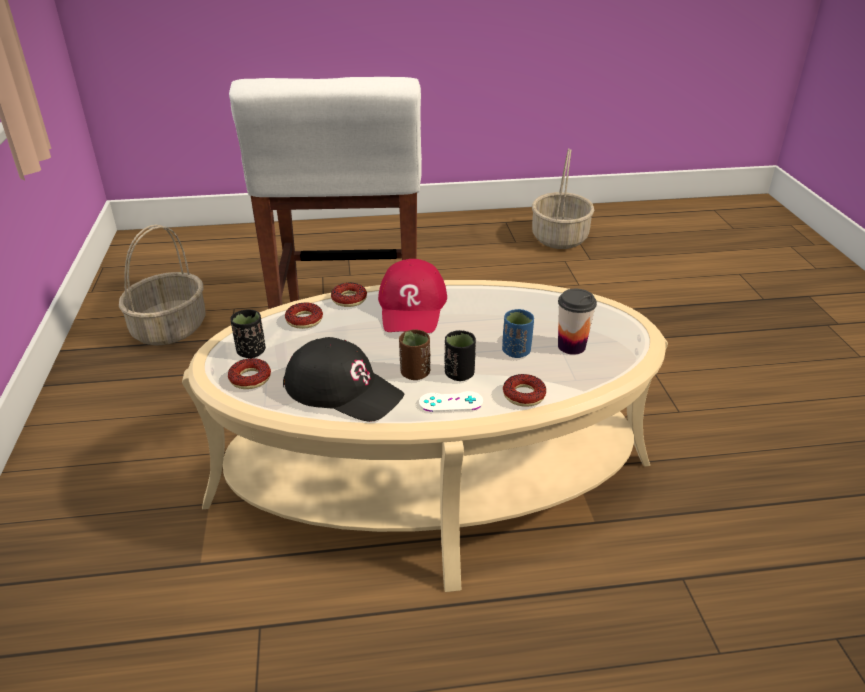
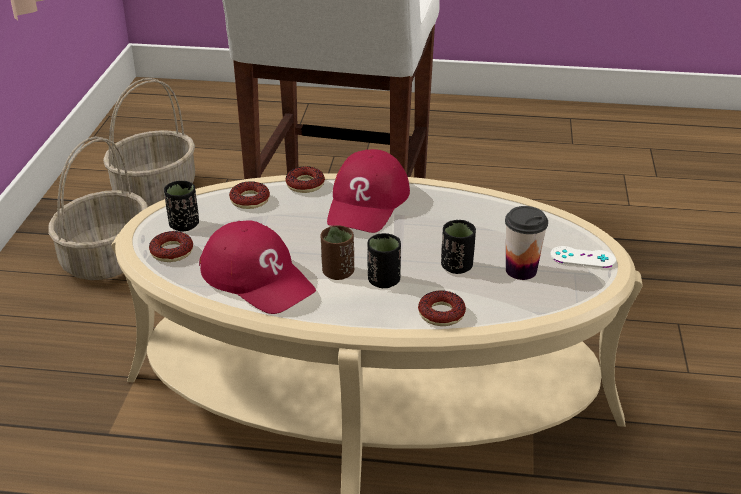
camera: 15 degrees right, 0 degrees up
(343, 390) = (258, 278): black cap -> red cap
(451, 402) = (361, 308): white game controller -> white game controller (582, 257)
(516, 352) = (456, 267): blue cup -> black cup
(559, 238) = (628, 145): basket -> basket (106, 258)

